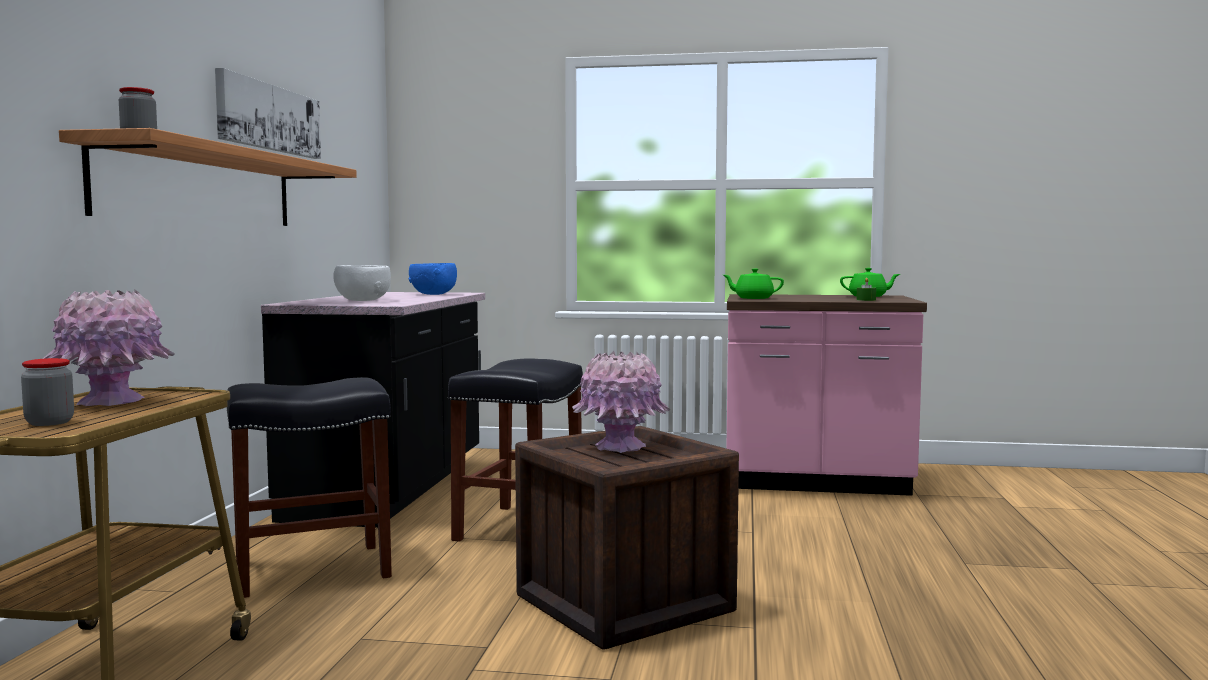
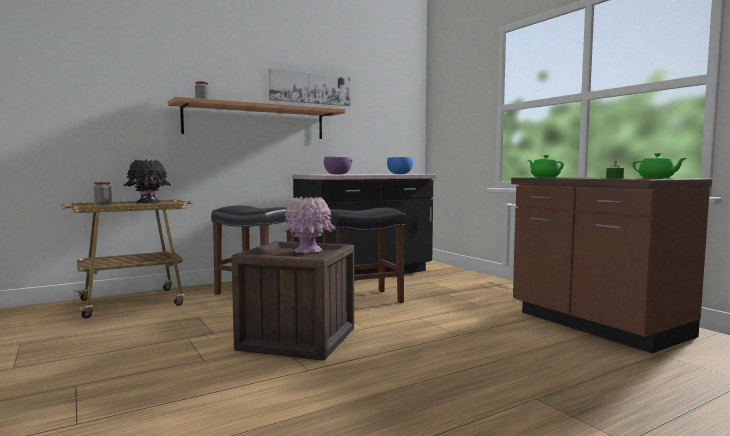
camera: 50 degrees right, 0 degrees up
(112, 402) = (148, 202): pink vase -> black vase
(362, 300) = (337, 174): white bowl -> purple bowl
(815, 482) = (597, 325): pink counter -> brown counter

